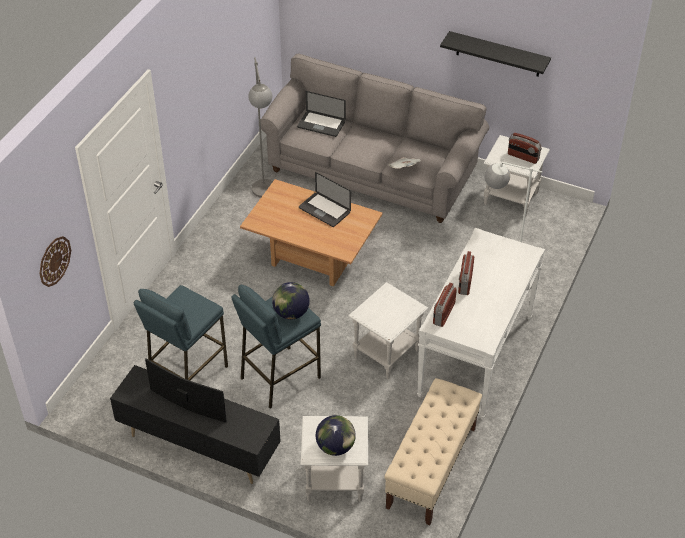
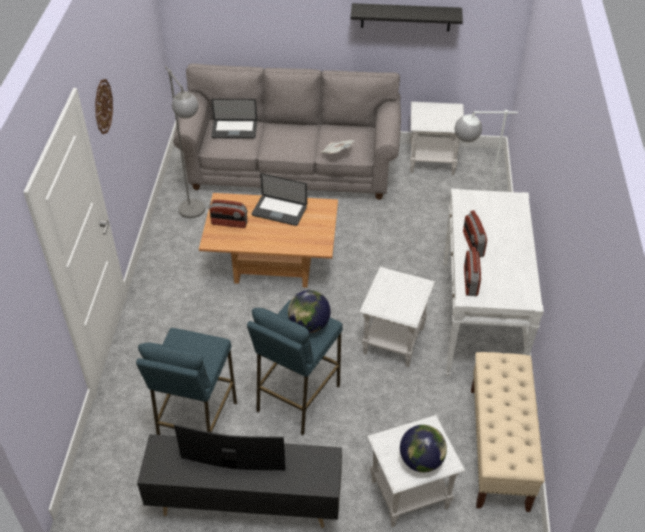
camera: 20 degrees left, 0 degrees up
(54, 261) = (29, 339): wall clock -> wall clock (103, 106)
(523, 157) = (444, 116): radio -> radio (229, 223)

